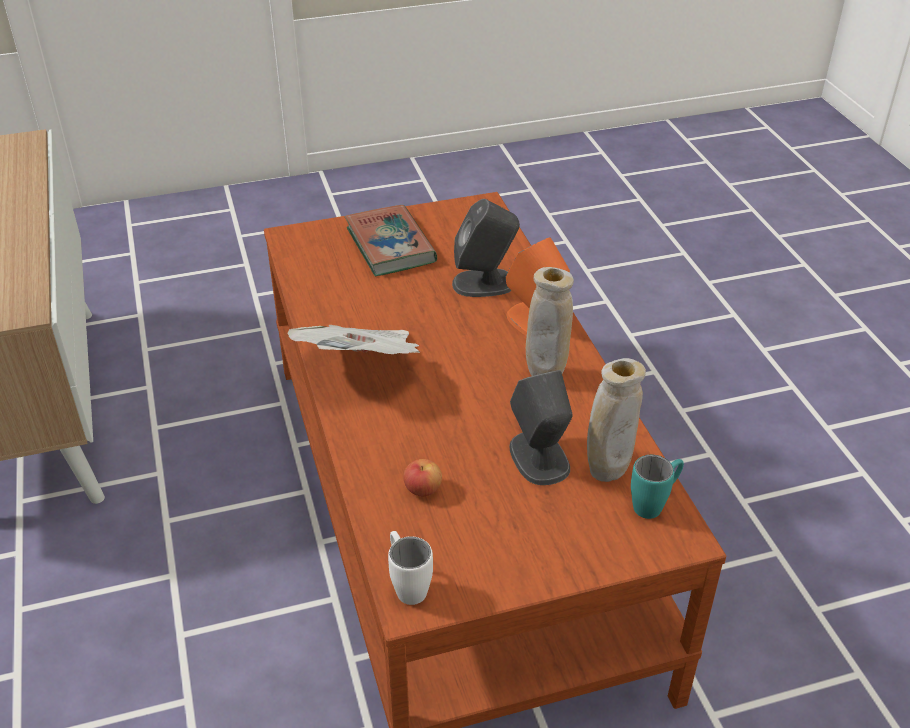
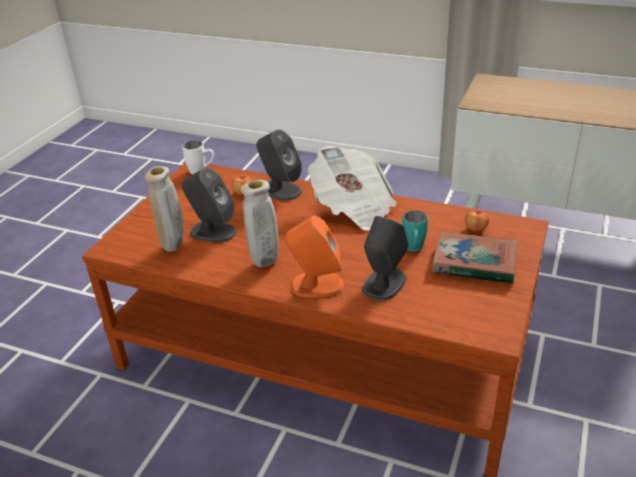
camera: 130 degrees right, 5 degrees down
(325, 264) = (475, 228): none -> apple
(380, 453) = (280, 190): none -> grey speaker
(654, 504) = (136, 251): turquoise mug -> turquoise mug (414, 250)

